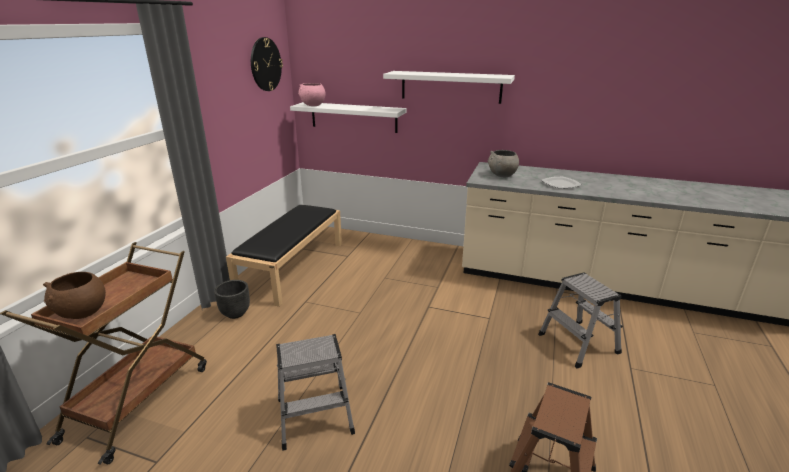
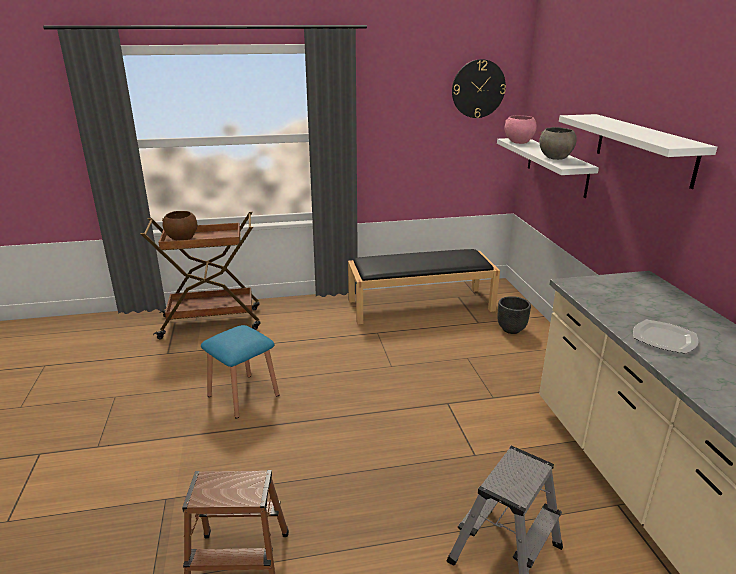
camera: 60 degrees right, 0 degrees up
(235, 313) = (329, 311): black planter -> black planter (511, 329)
(315, 414) = (243, 395): grey step ladder -> blue stool
(502, 175) = (619, 293): grey bowl -> grey bowl (555, 157)

